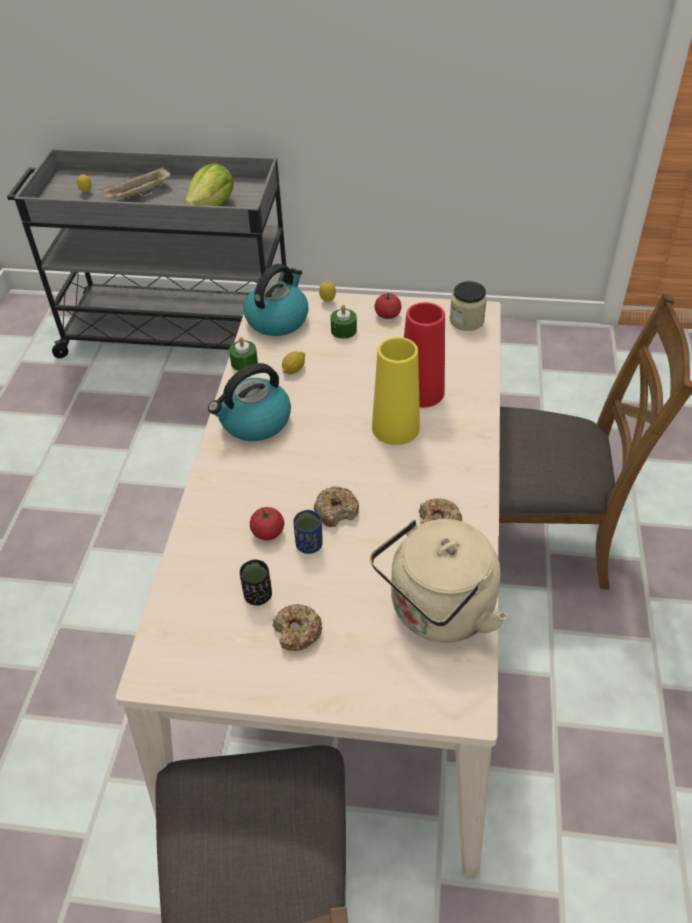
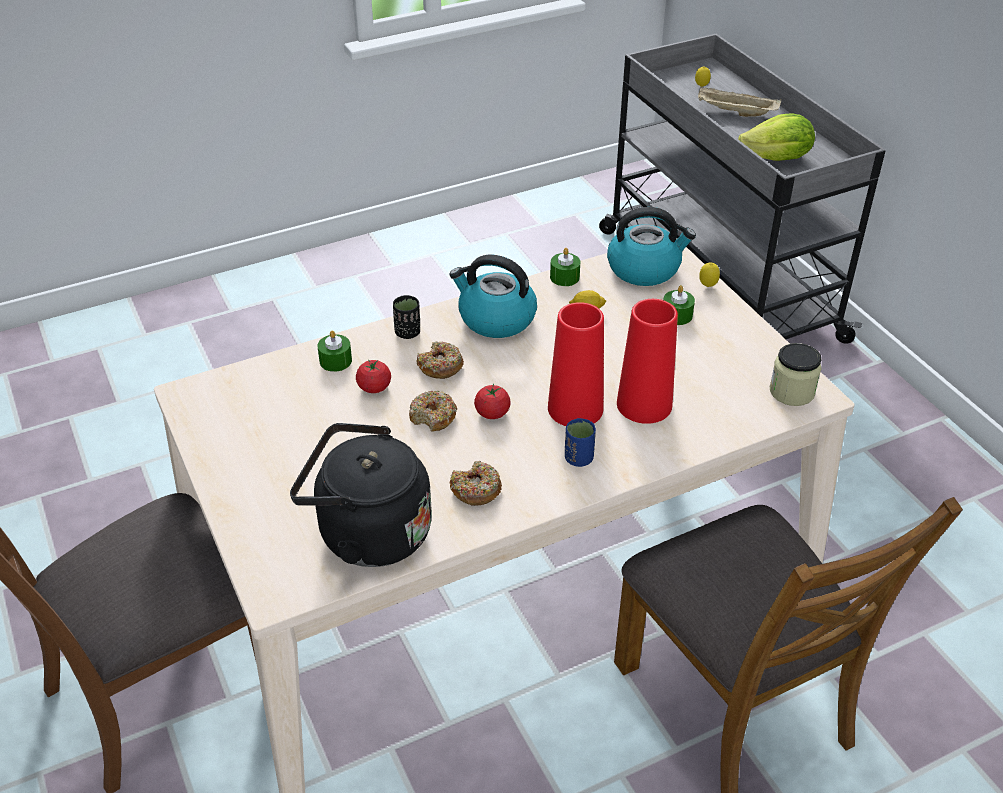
camera: 55 degrees right, 5 degrees down
(210, 543) = (335, 361): none -> green candle
(258, 595) = (302, 413): black cup -> black cup (407, 332)
(297, 632) = (281, 454): donut -> donut (440, 366)
(309, 545) = (380, 418): blue cup -> blue cup (578, 458)
(387, 315) = (733, 333): tomato -> tomato (492, 413)
(395, 428) = (575, 408): yellow vase -> red vase
(437, 612) = (367, 533): beige kettle -> black kettle

